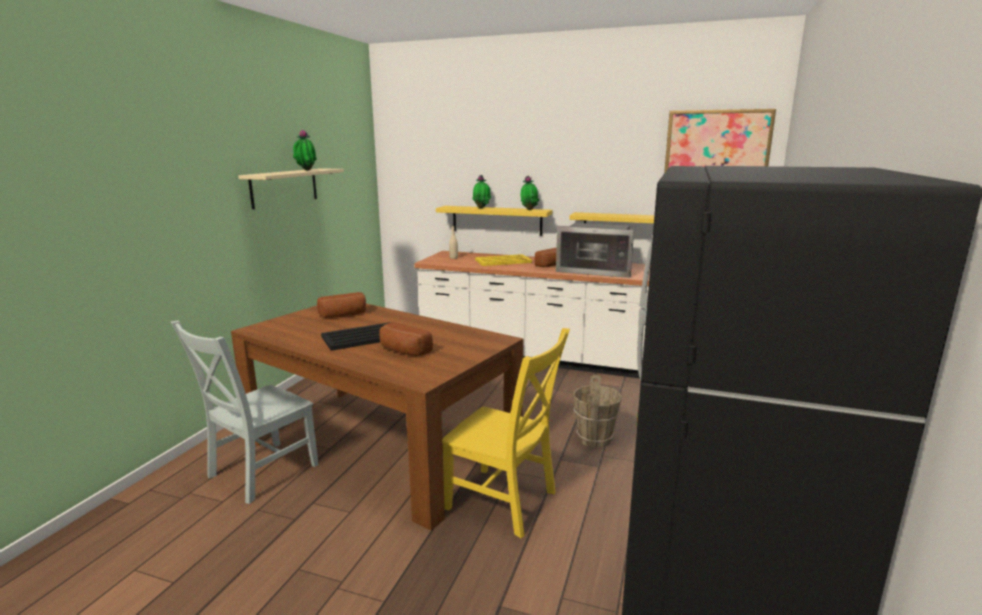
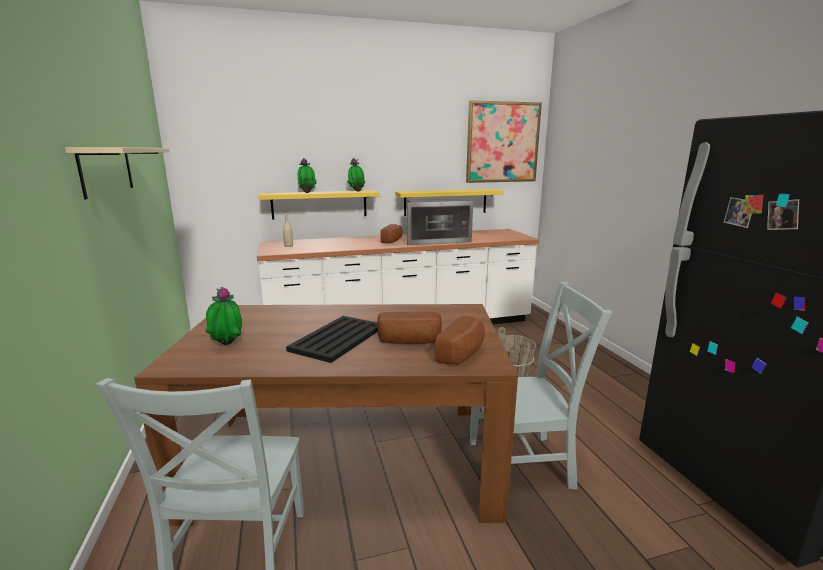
camera: 35 degrees left, 0 degrees up
(306, 170) = (135, 147): potted plant -> potted plant (227, 346)
(344, 315) = (264, 322): bread -> bread (463, 353)
(502, 261) = (342, 243): yellow tray -> none
(505, 502) = (524, 463): yellow chair -> grey chair

